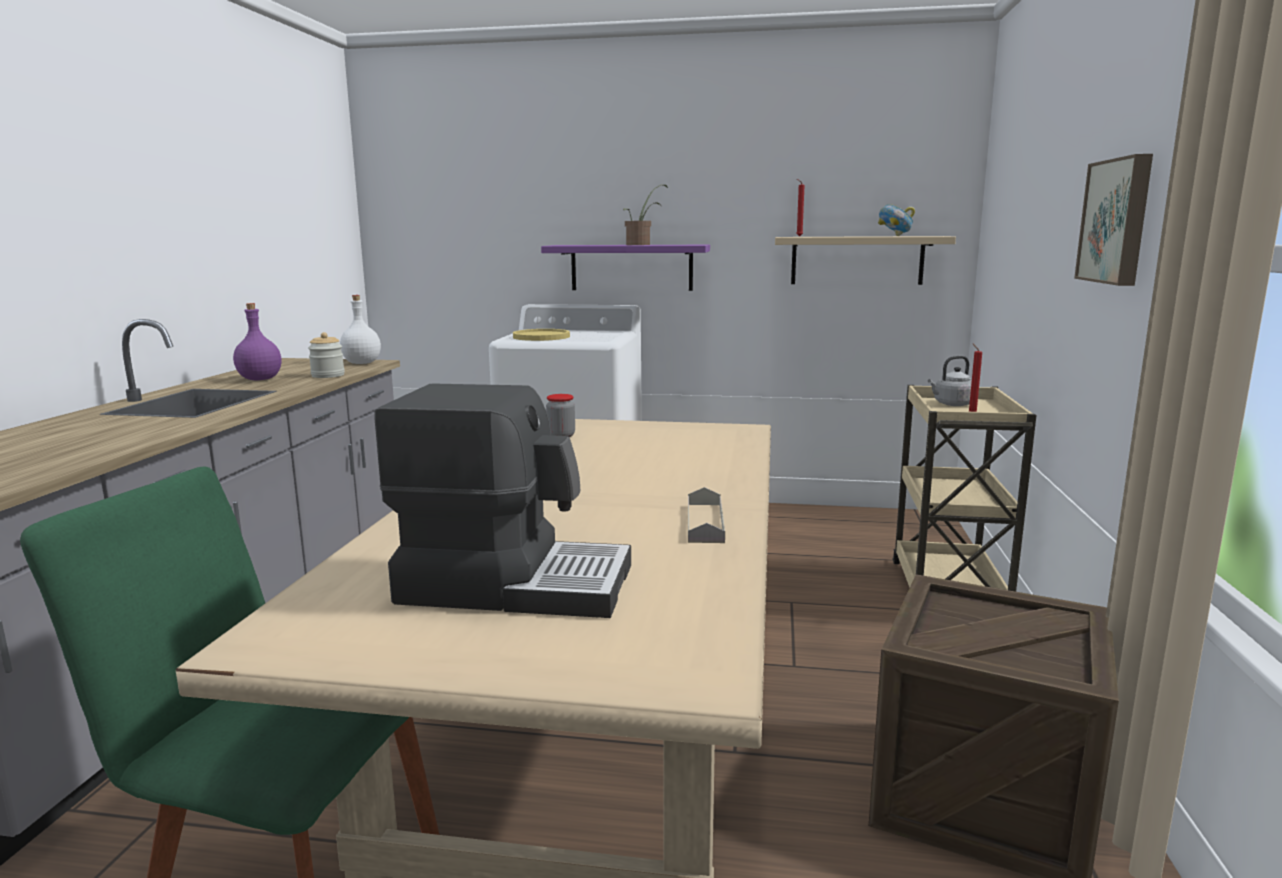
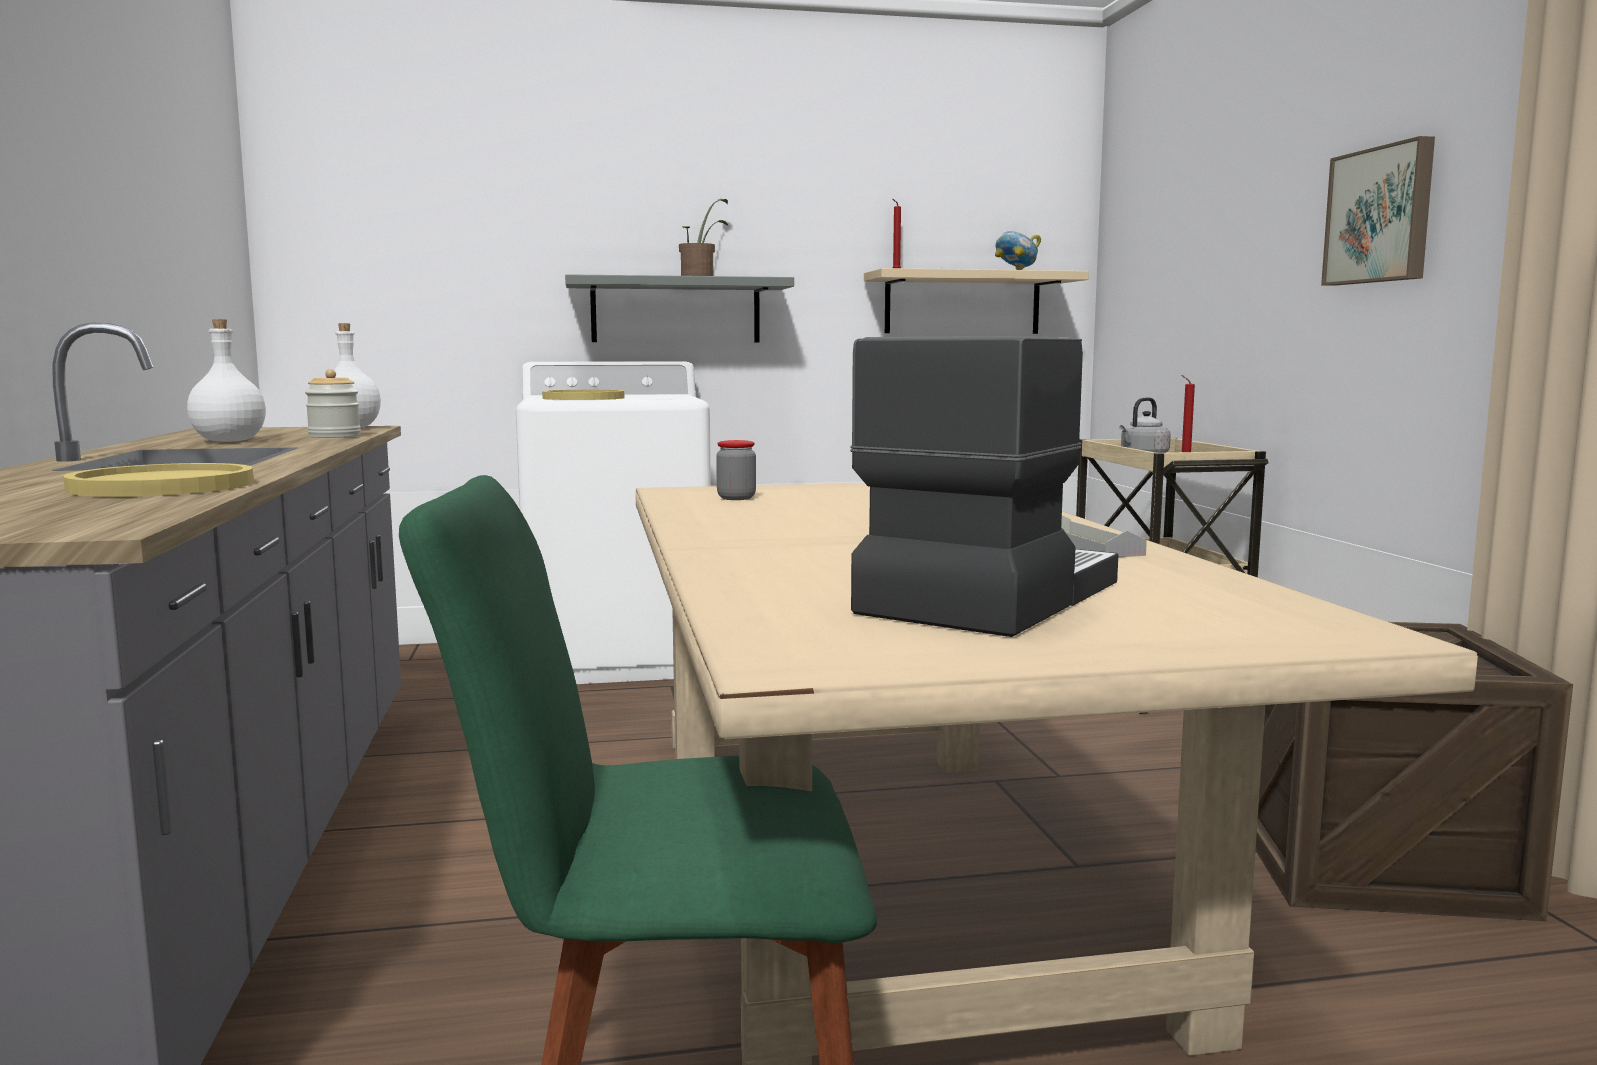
camera: 20 degrees left, 5 degrees down
(103, 441) = (162, 486): none -> yellow plate
(259, 379) = (228, 441): purple bottle -> white bottle
(515, 583) = (986, 597): coffee machine -> coffee machine turned 45 degrees counterclockwise
(631, 267) = (676, 311): purple shelf -> grey shelf

